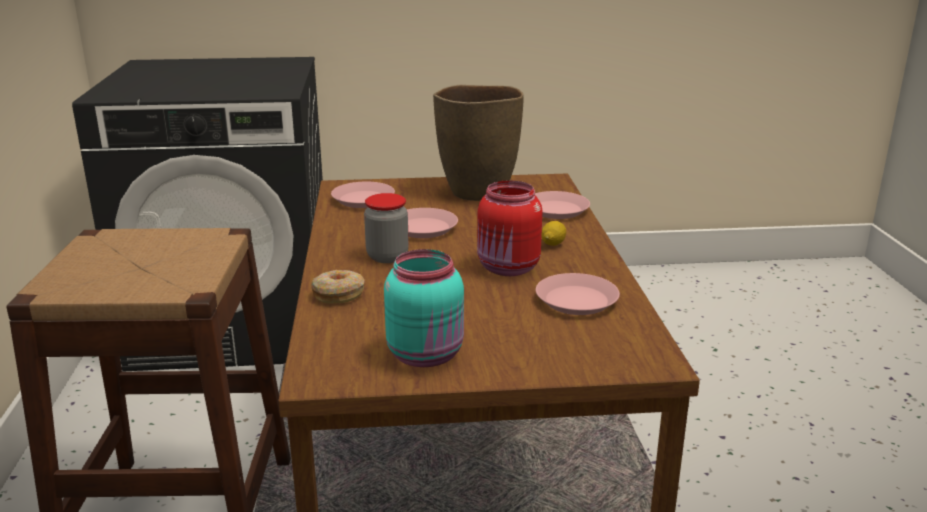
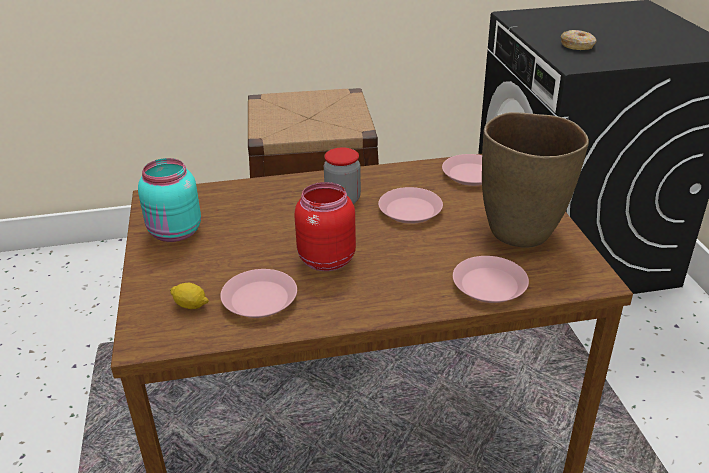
camera: 85 degrees right, 10 degrees up
(338, 294) = (271, 189): donut -> donut (577, 46)
(553, 244) = (390, 284): lemon -> lemon (190, 305)

